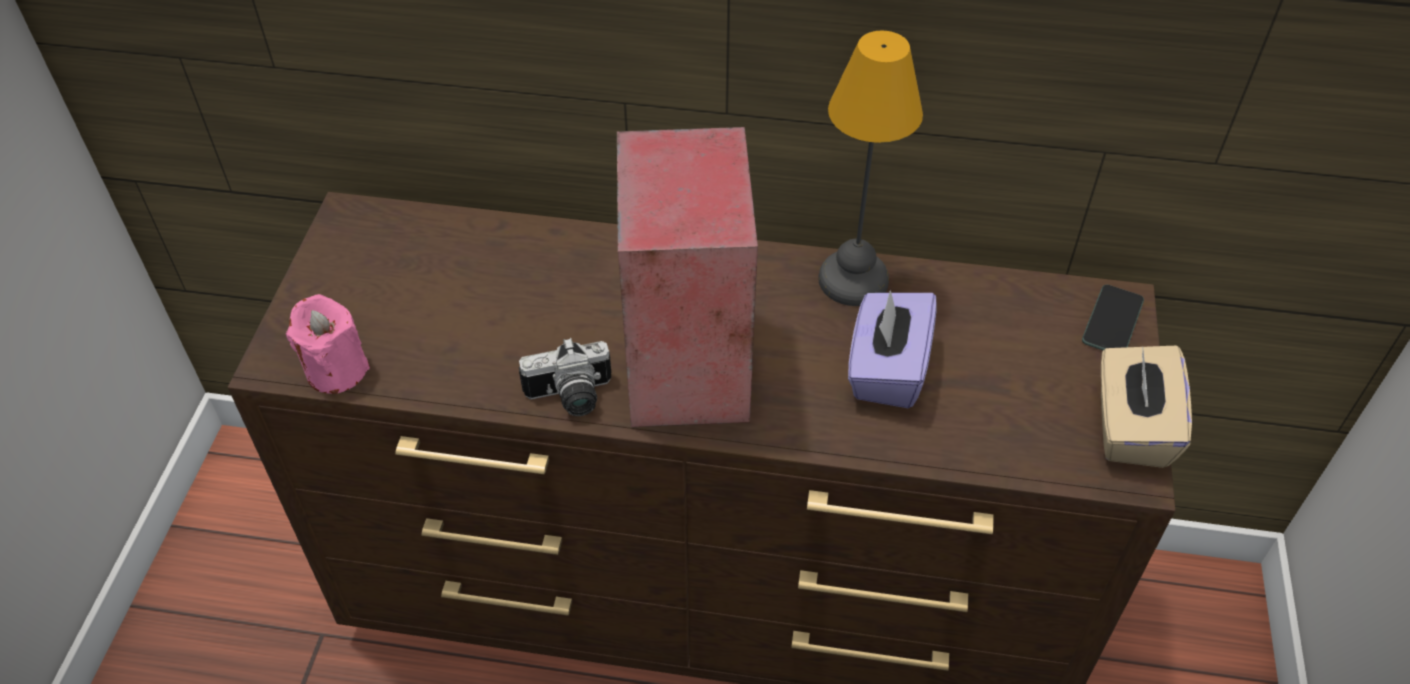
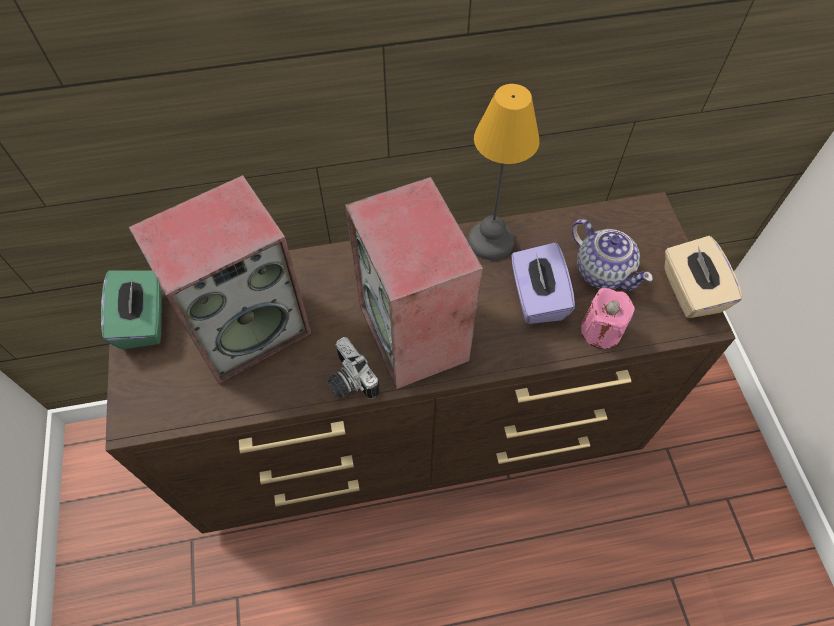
camera: 20 degrees left, 10 degrees up
(336, 370) = (179, 412): pink candle -> pink candle (601, 331)
(343, 252) = (143, 321): none -> green tissue box
(471, 296) = (249, 327): none -> speaker
(571, 398) = (348, 381): camera -> camera turned 90 degrees clockwise
(1003, 363) = (602, 271): none -> teapot
(1112, 321) = (652, 223): phone -> none

